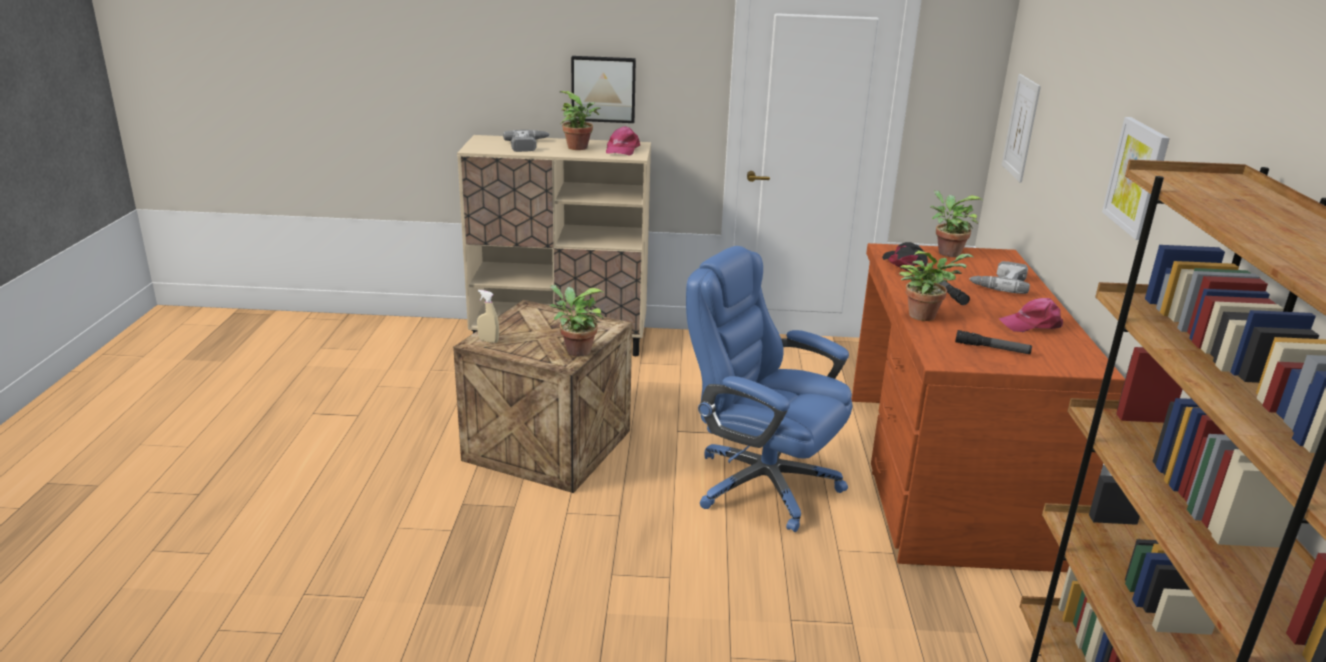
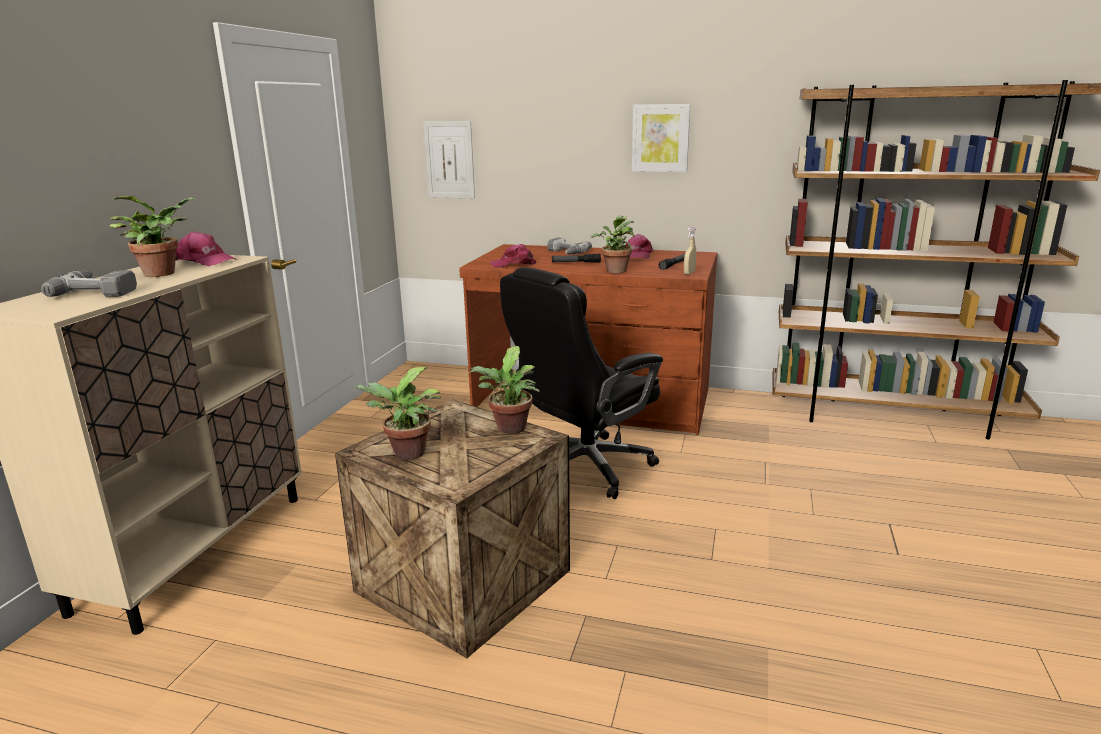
camera: 75 degrees left, 5 degrees down
(488, 341) = (453, 478): beige spray bottle -> beige spray bottle (689, 273)
(603, 89) = (121, 194): picture -> none
(762, 483) = (583, 467): blue office chair -> black office chair
(905, 264) = (514, 264): black cap -> pink cap
(946, 252) = (497, 255): potted plant -> potted plant (405, 454)

